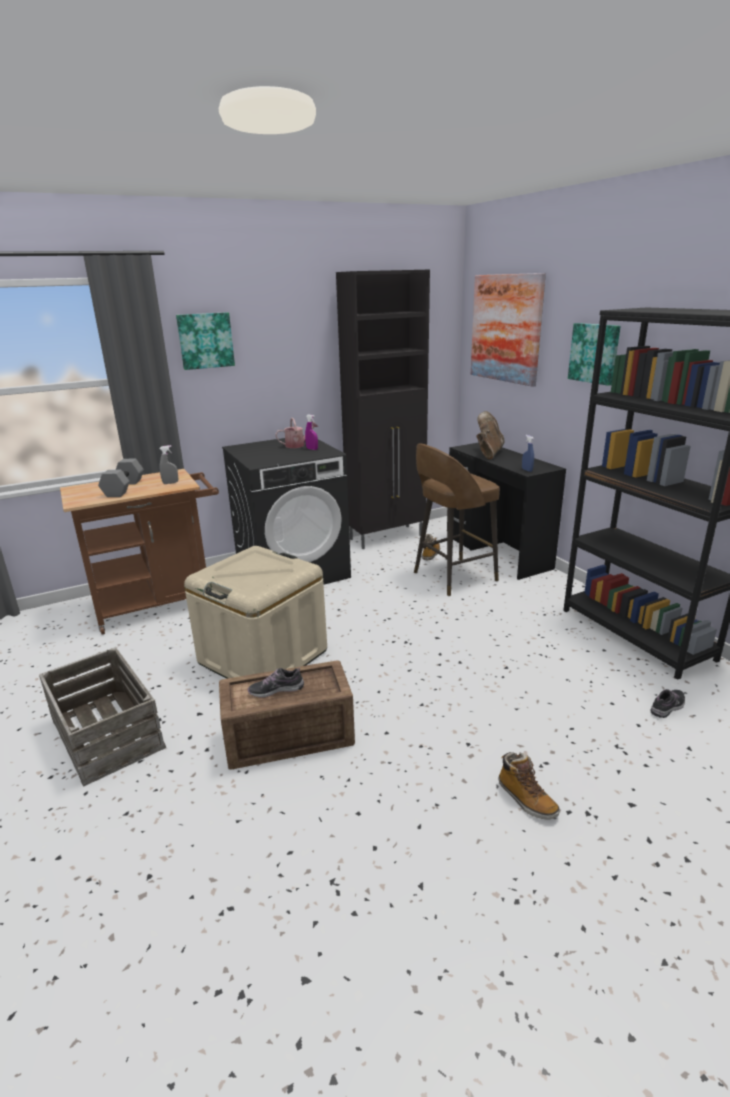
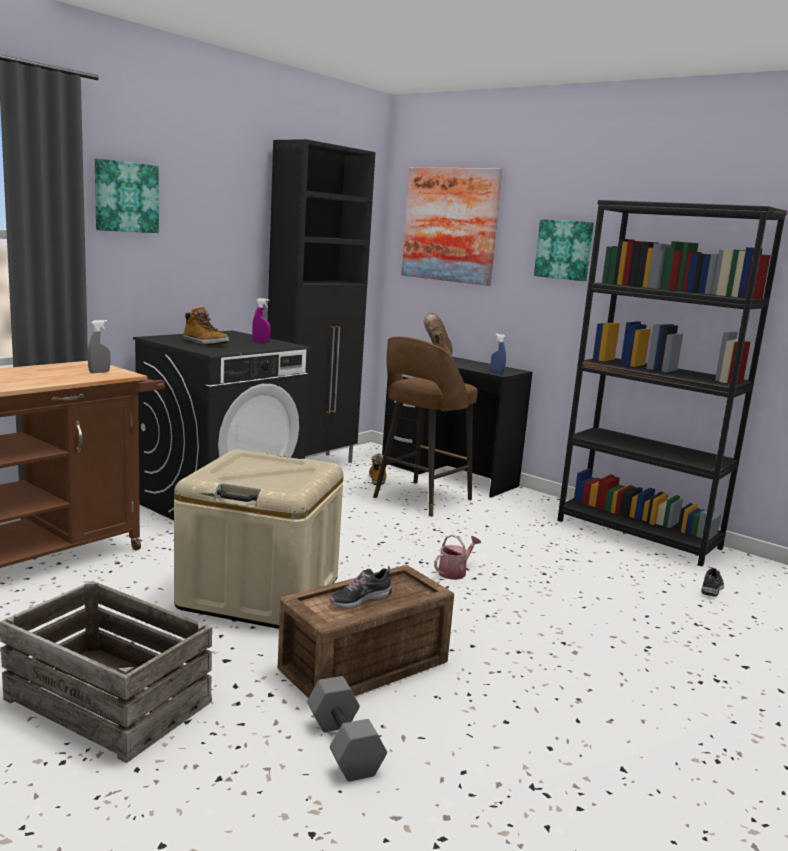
camera: 25 degrees left, 10 degrees down
(124, 488) = (37, 376): grey dumbbell -> grey dumbbell (345, 746)
(297, 445) = (236, 338): watering can -> watering can (455, 572)
(526, 799) = (656, 679): boot -> boot (205, 343)

